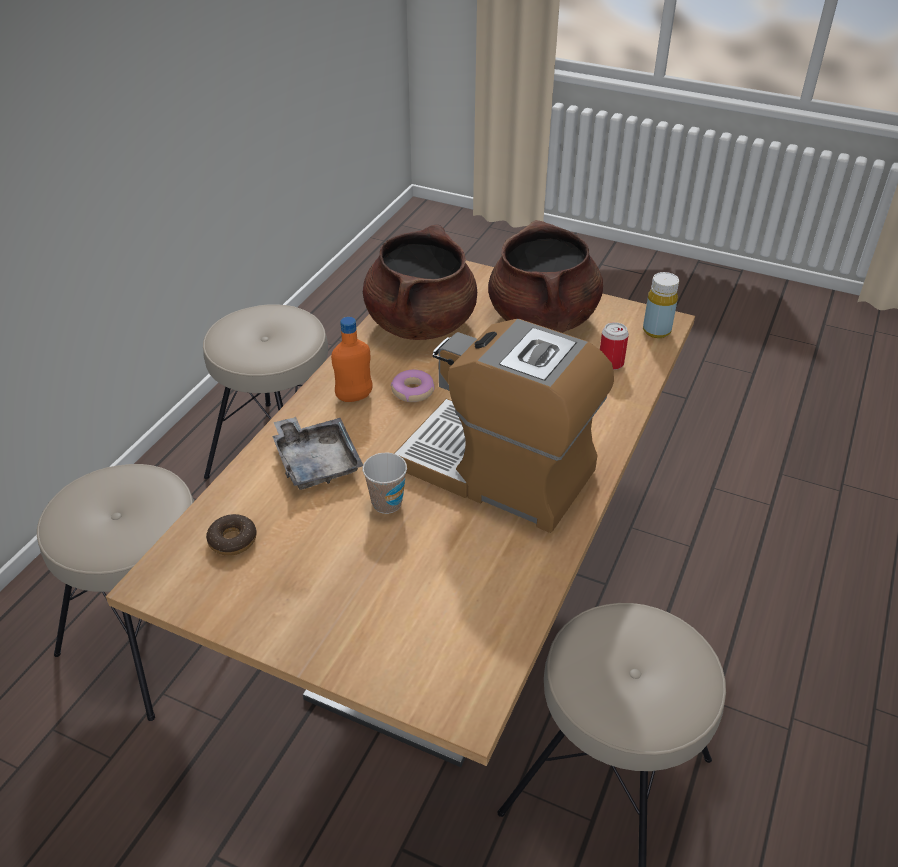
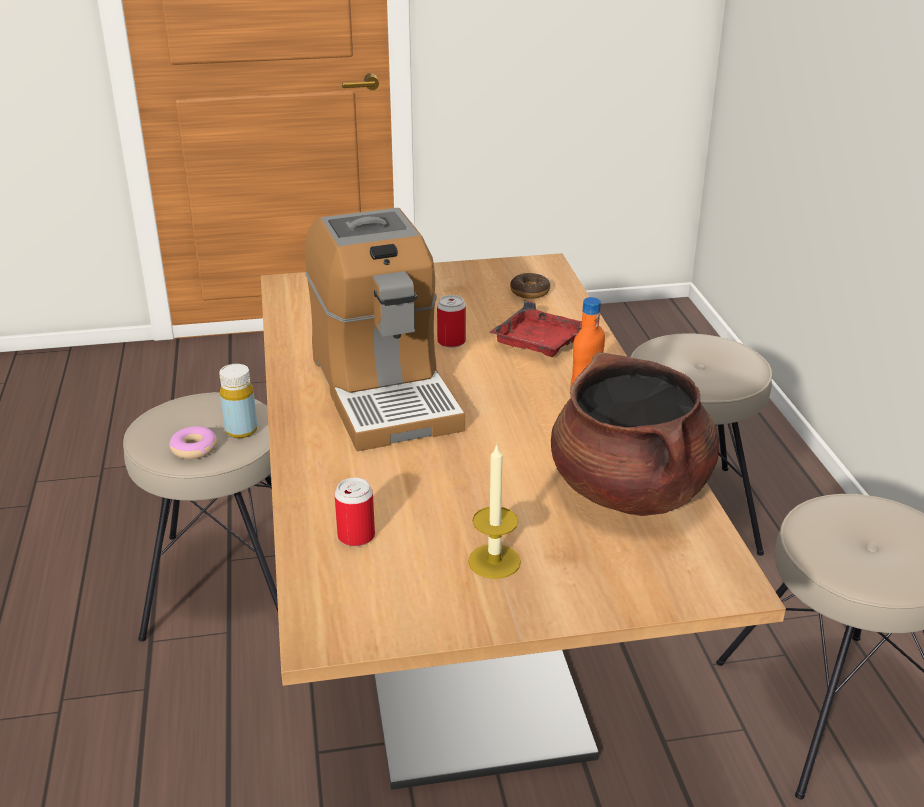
camera: 145 degrees right, 10 degrees down
(316, 461) = (542, 344): grey tray -> red tray
(387, 503) = (451, 342): cup -> can
(413, 391) = (539, 420): donut -> donut (194, 449)
(499, 471) = (384, 391): coffee machine -> coffee machine turned 75 degrees clockwise
(543, 319) = (494, 561): brown cooking pot -> candle
(656, 331) = (325, 612): yellow bottle -> yellow bottle (241, 430)

